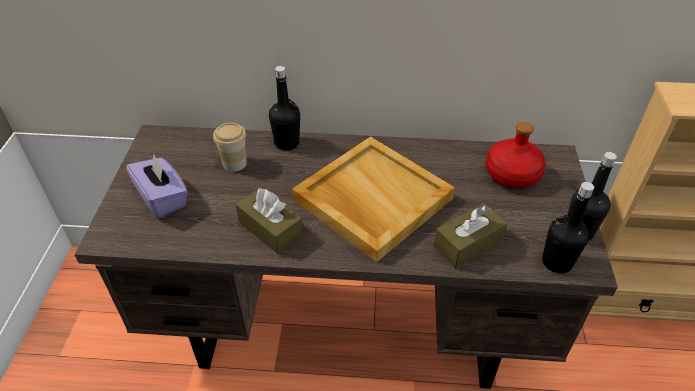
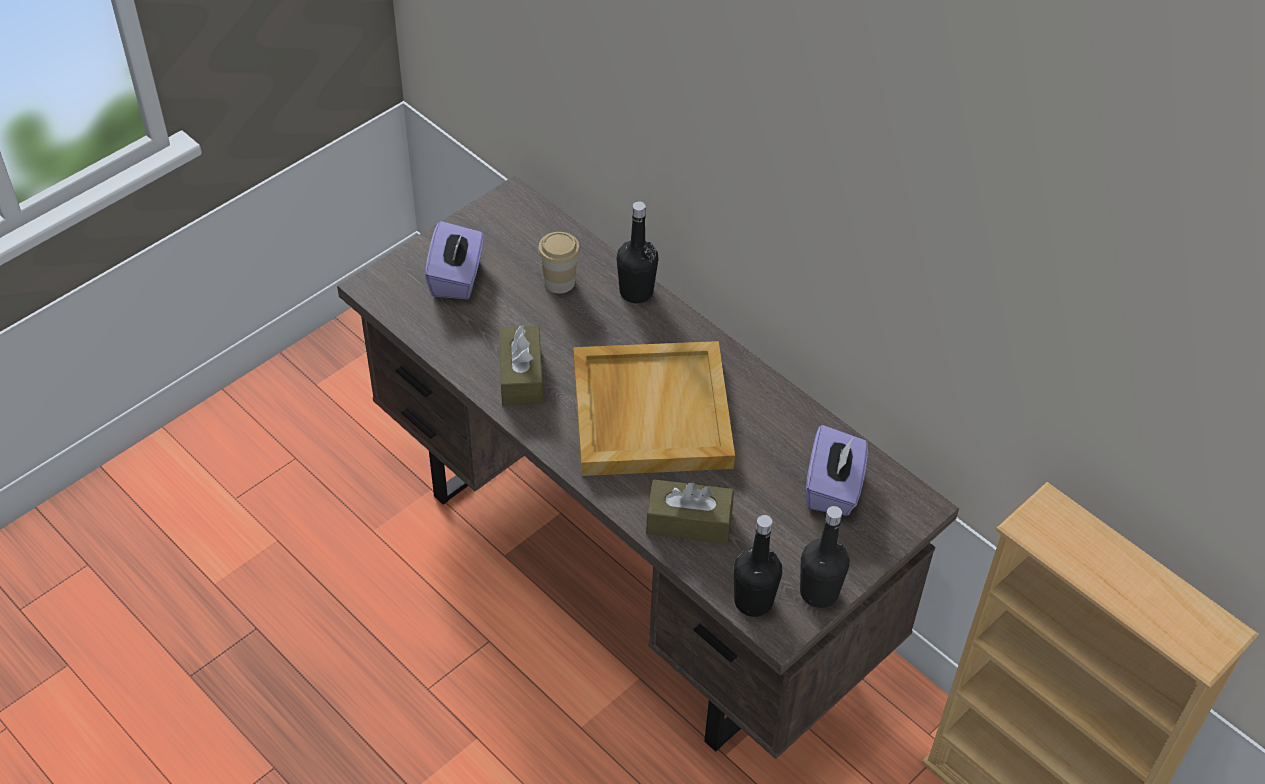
camera: 40 degrees right, 5 degrees up
(511, 174) = (833, 488): red bottle -> purple tissue box

